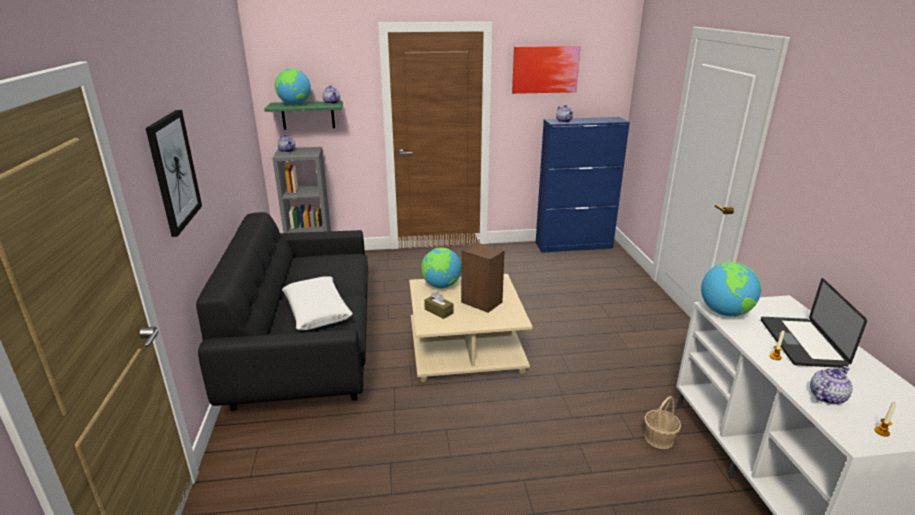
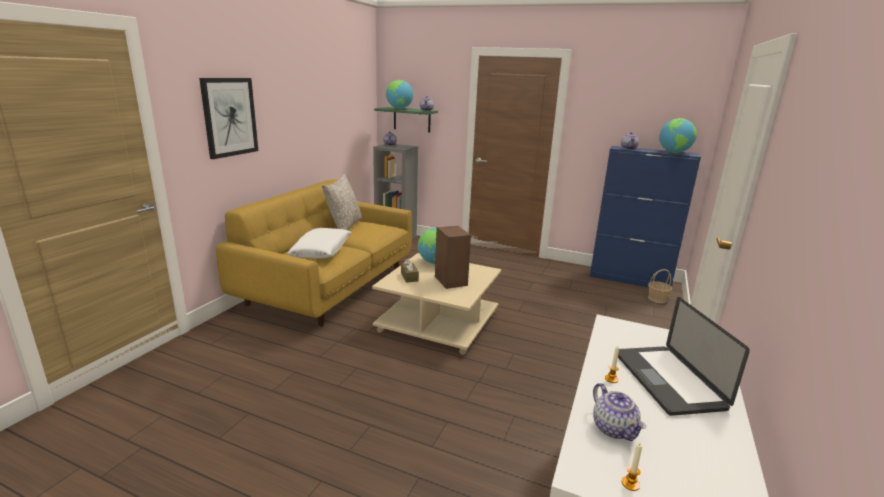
camera: 30 degrees right, 5 degrees down
(296, 270) = (344, 226): none -> grey pillow
(306, 347) = (330, 285): black sofa -> yellow sofa
(545, 69) = (620, 97): picture -> none
(659, 438) = (528, 450): basket -> basket (657, 299)
(724, 312) = (616, 330): globe -> globe (674, 153)
(801, 343) = (667, 380): laptop -> laptop turned 45 degrees counterclockwise
(826, 396) = (614, 429): teapot -> teapot turned 75 degrees clockwise

